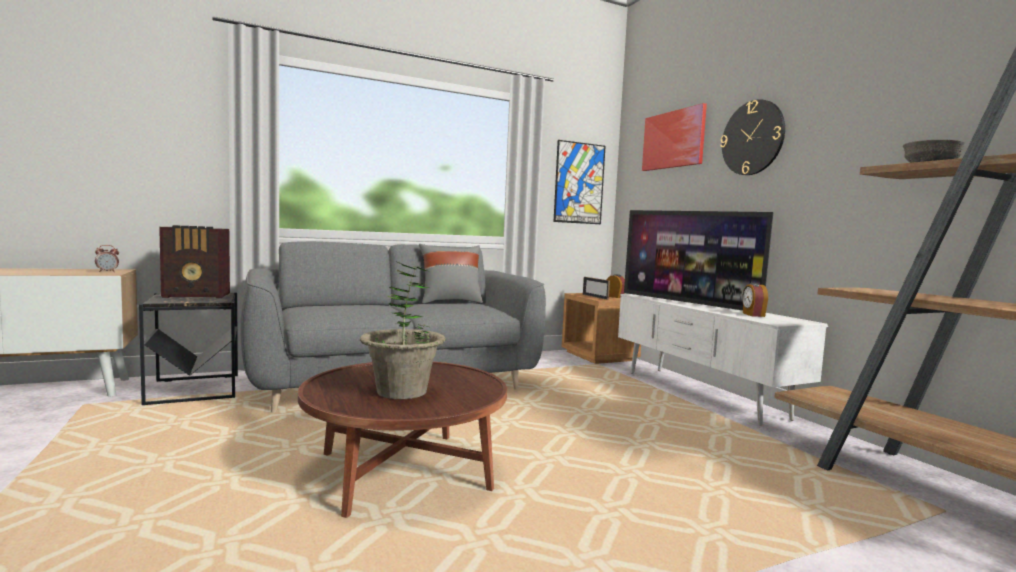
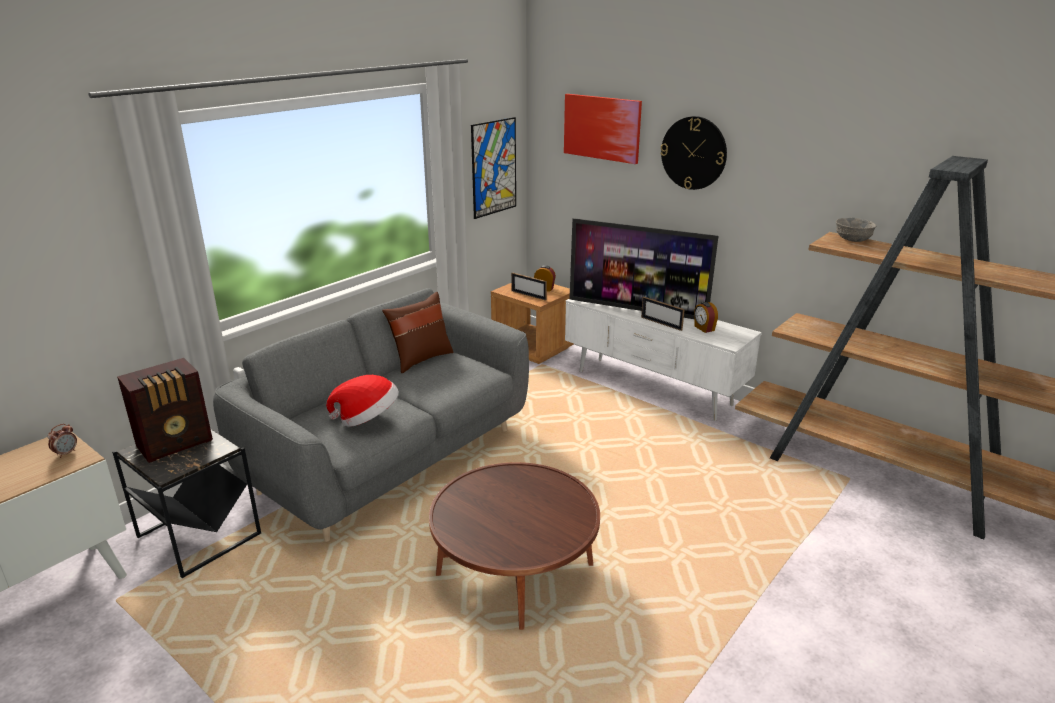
camera: 25 degrees left, 20 degrees up
(350, 309) = (367, 419): none -> hat
(402, 392) = (520, 520): potted plant -> none
(450, 301) = (420, 359): grey pillow -> brown pillow
(705, 308) = (661, 323): none -> picture frame

